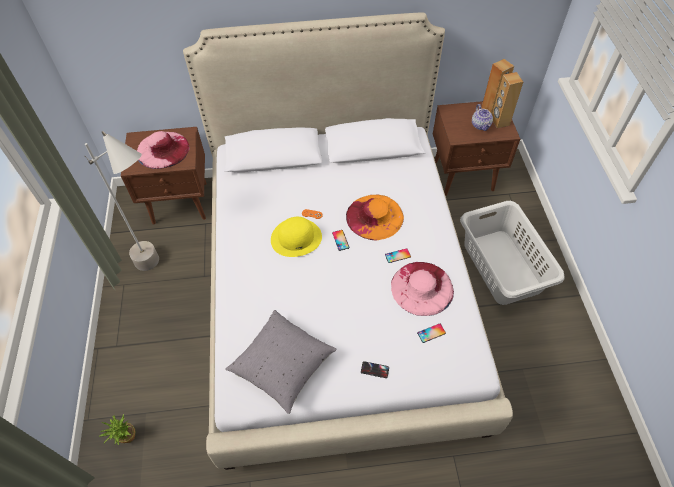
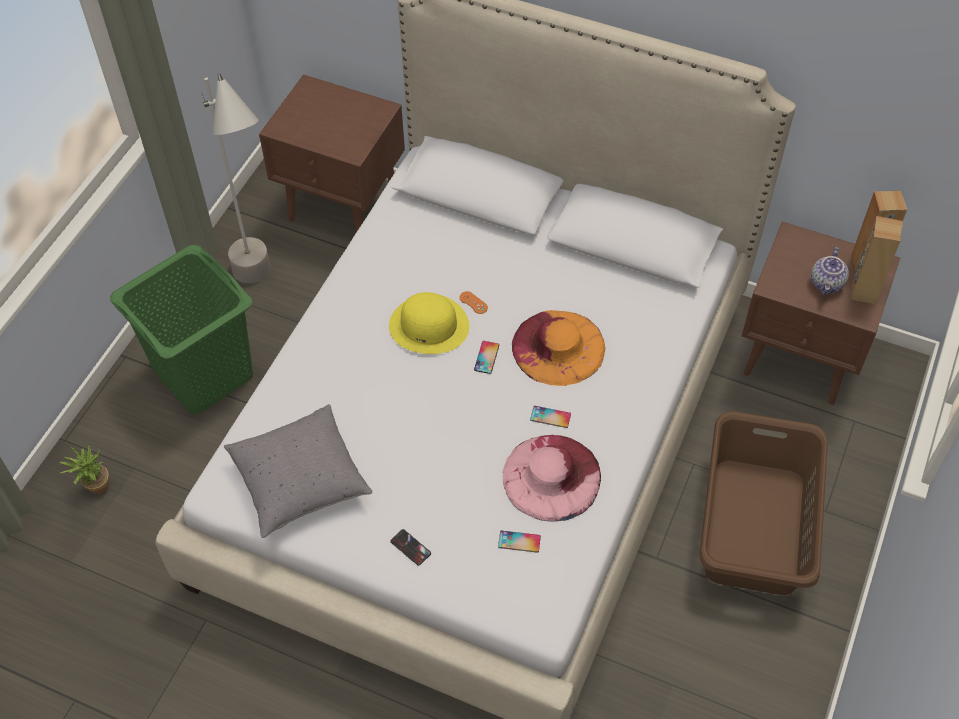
camera: 30 degrees right, 0 degrees up
(156, 334) = (205, 374): none -> green laundry basket
(162, 149) = (334, 120): pink hat -> none
(502, 266) = (756, 525): grey laundry basket -> brown laundry basket

